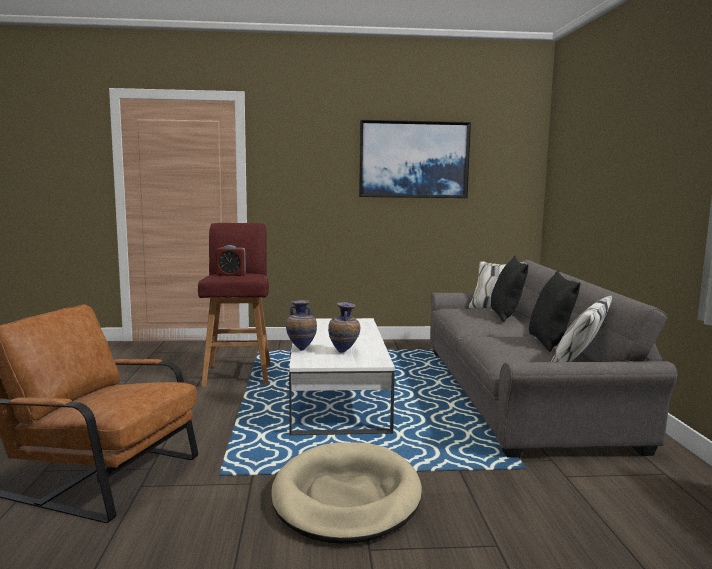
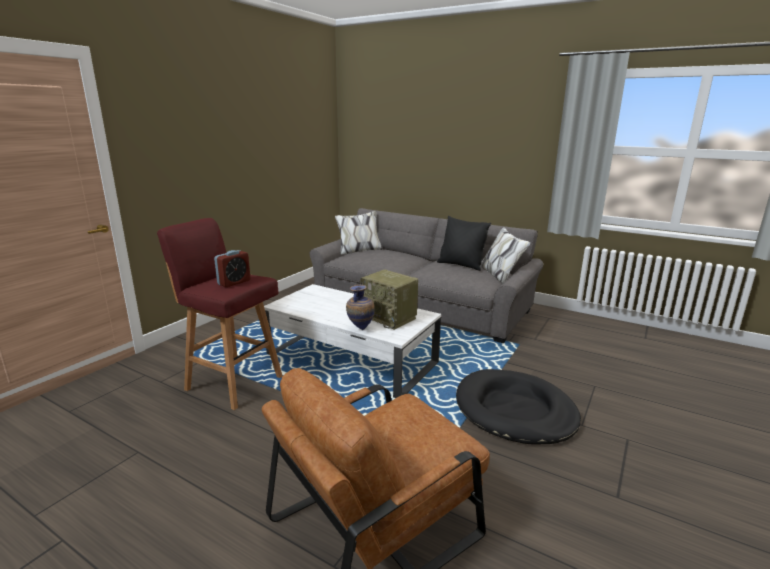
camera: 55 degrees left, 10 degrees up
(344, 352) = (390, 318): vase -> radio
(346, 497) = (514, 410): beige dog bed -> black dog bed
(413, 159) = (262, 130): picture -> none
(505, 315) = (390, 254): black pillow -> none

